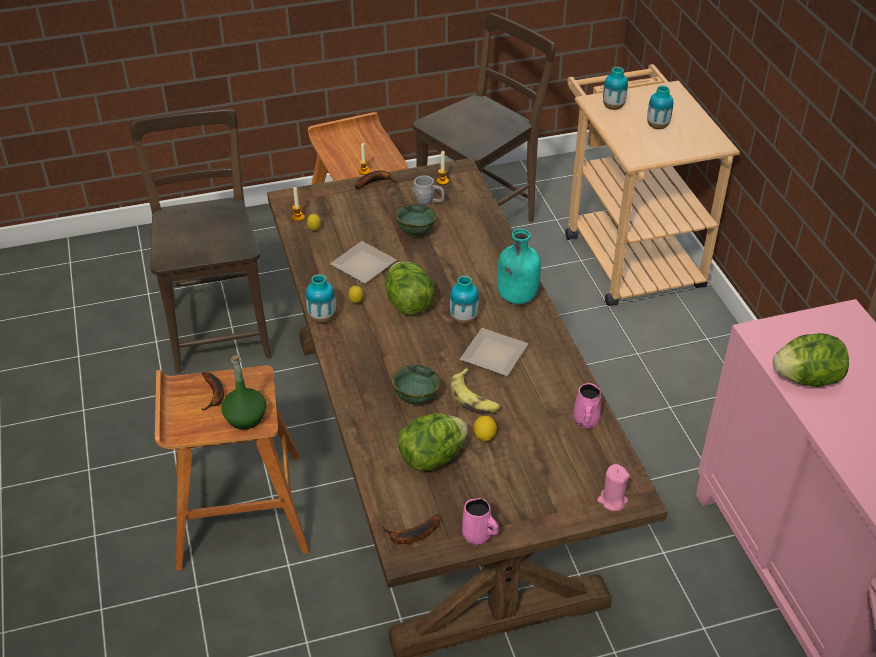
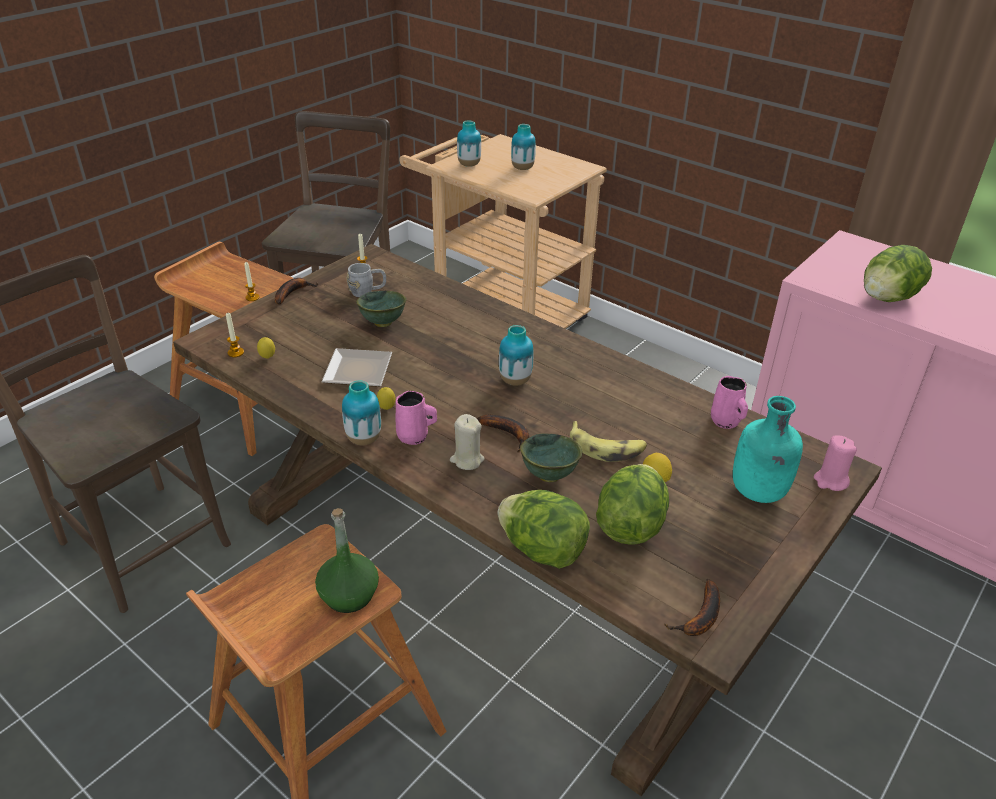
camera: 35 degrees left, 5 degrees down
(214, 394) = (284, 587): banana -> banana (509, 434)
(372, 363) = (467, 460): none -> beige candle
(408, 303) = (444, 388): lettuce -> lettuce (542, 550)
(478, 536) = (762, 581): pink mug -> pink mug (414, 437)
(496, 354) = (581, 399): plate -> none
(516, 297) = (542, 342): turquoise bottle -> turquoise bottle (758, 492)

